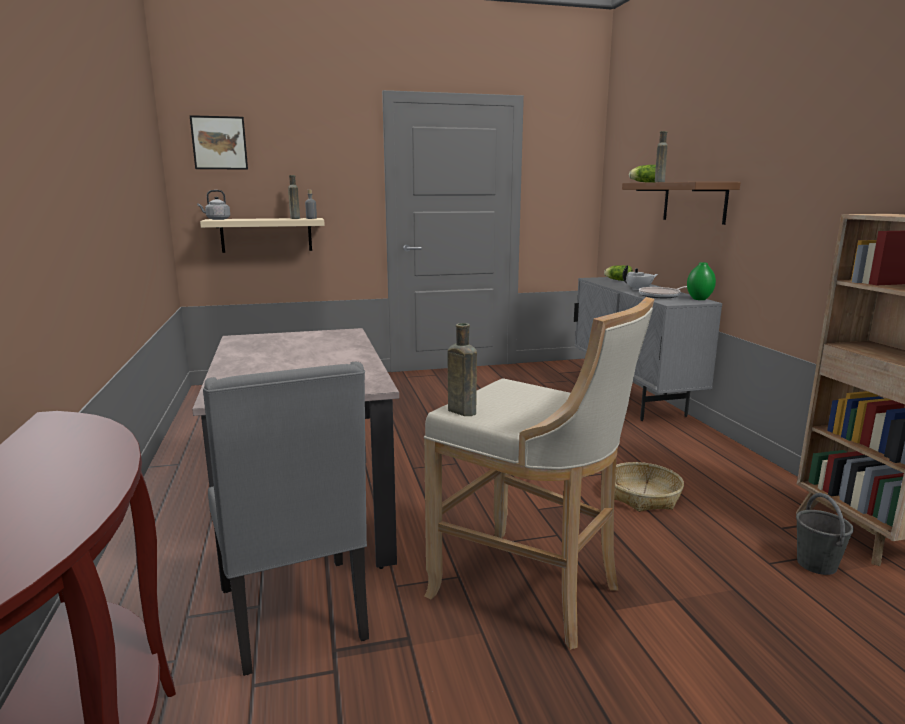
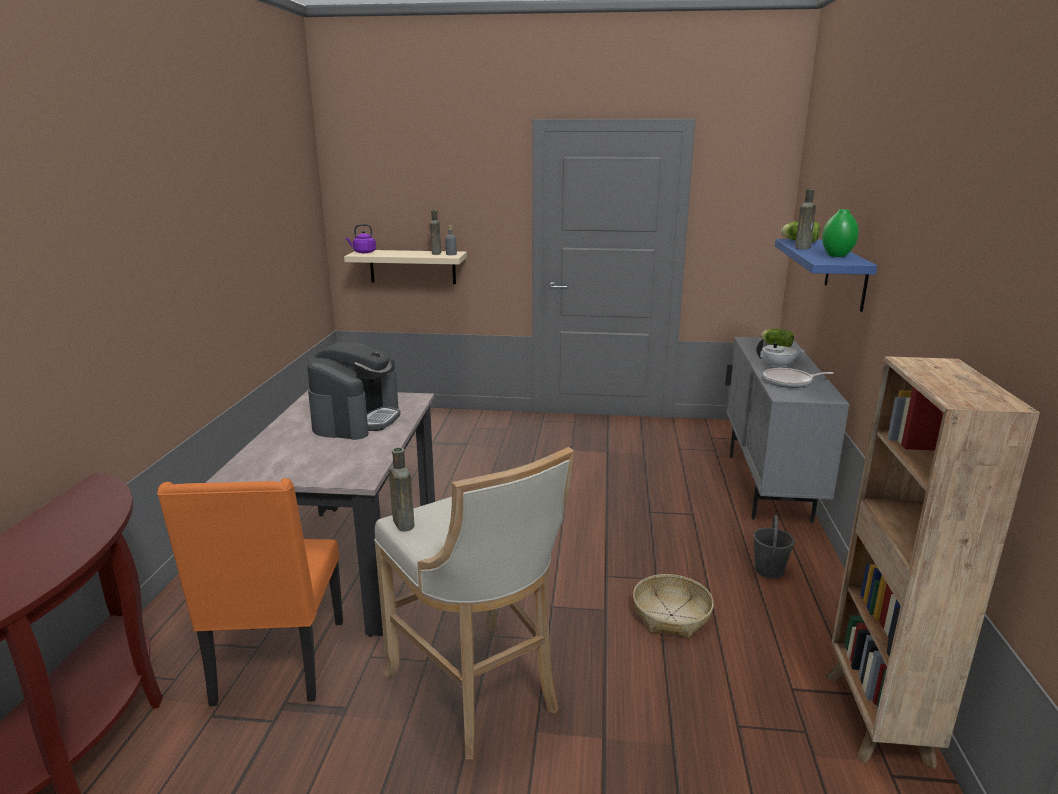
camera: 20 degrees right, 5 degrees up
(217, 219) = (363, 252): grey kettle -> purple kettle
(219, 143) = (370, 176): picture -> none
(296, 615) = (277, 664): grey chair -> orange chair
(308, 349) = (357, 419): none -> coffee machine
(694, 202) = (846, 274): brown shelf -> blue shelf
(699, 299) = (829, 393): green vase -> green vase (837, 255)
(817, 565) = (790, 742): grey bucket -> grey bucket (769, 570)

